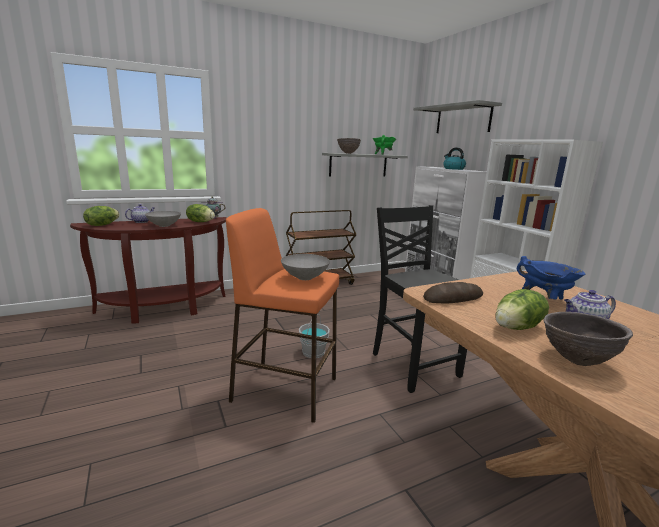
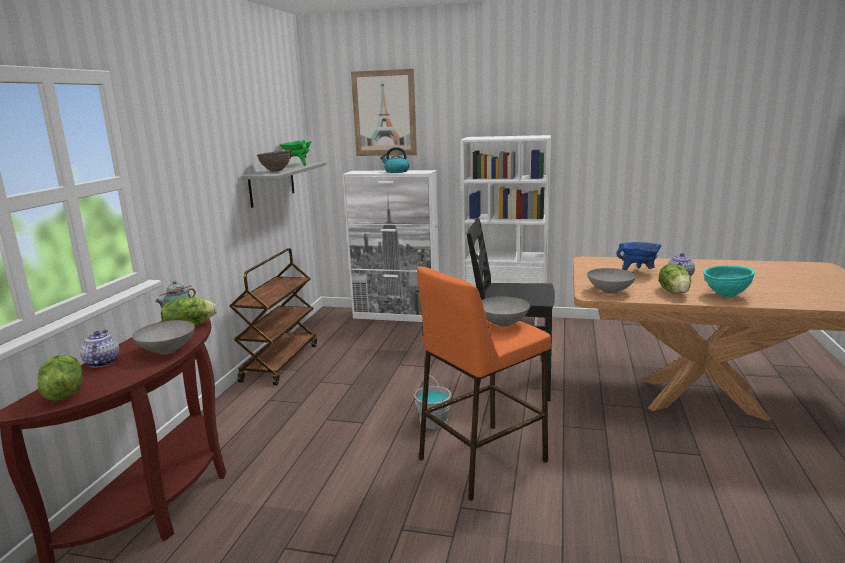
camera: 50 degrees left, 0 degrees up
(453, 298) = (611, 291): bread -> grey bowl
(463, 119) = (384, 113): grey shelf -> picture
(576, 360) = (726, 295): brown bowl -> turquoise bowl

